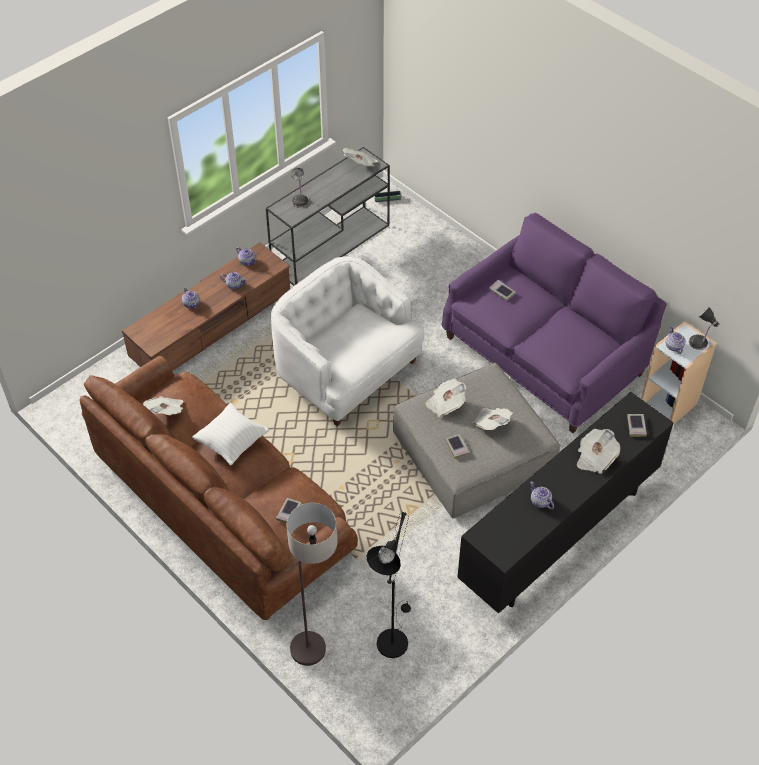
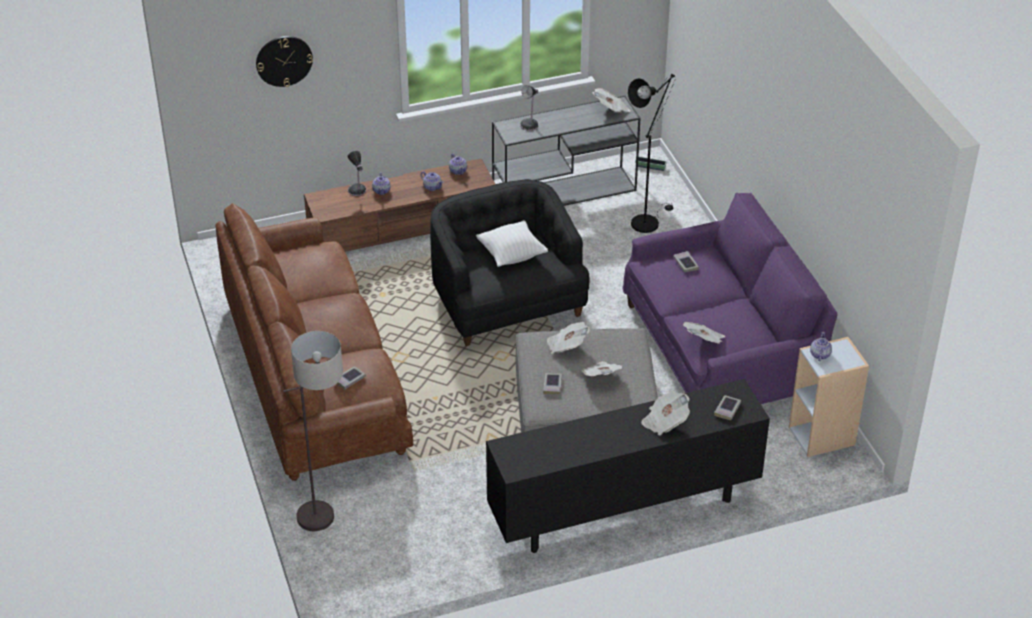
camera: 25 degrees right, 10 degrees down
(81, 219) = (284, 60): none -> wall clock
(166, 412) = (294, 265): newspaper -> newspaper (704, 341)
(232, 442) = (336, 308): white pillow -> white pillow (511, 255)
(346, 371) = (506, 303): white armchair -> black armchair
(393, 637) = (400, 536): black floor lamp -> black floor lamp (647, 221)
(540, 502) = (583, 439): teapot -> none
(699, 343) = (849, 360): table lamp -> table lamp (357, 191)

